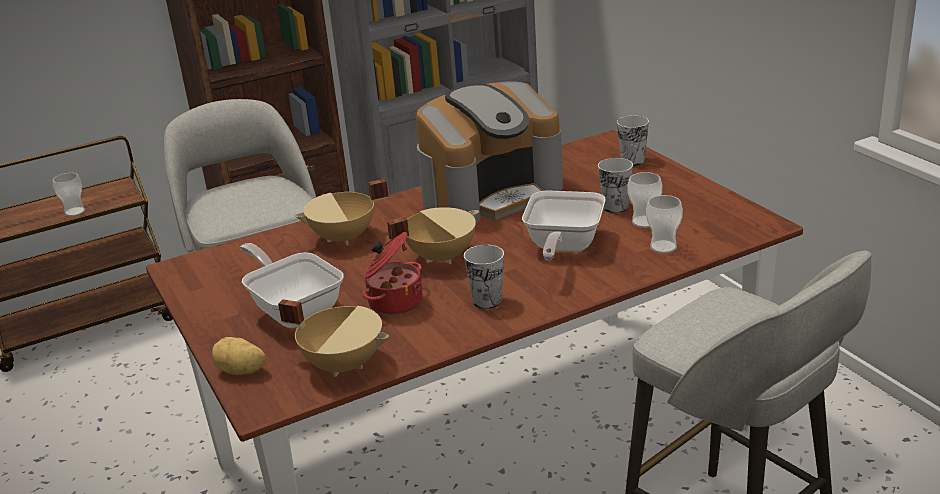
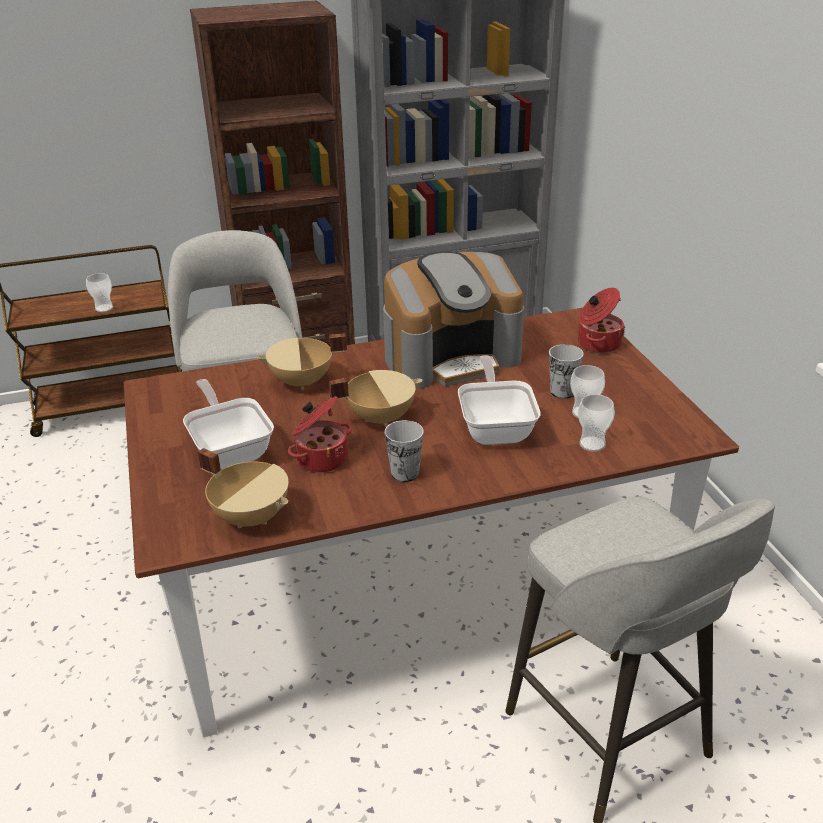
camera: 10 degrees right, 5 degrees up
(241, 371) = (161, 506): potato -> none
(562, 247) = (496, 427): frying pan -> frying pan turned 150 degrees clockwise
(632, 161) = (597, 343): cup -> cooking pot

